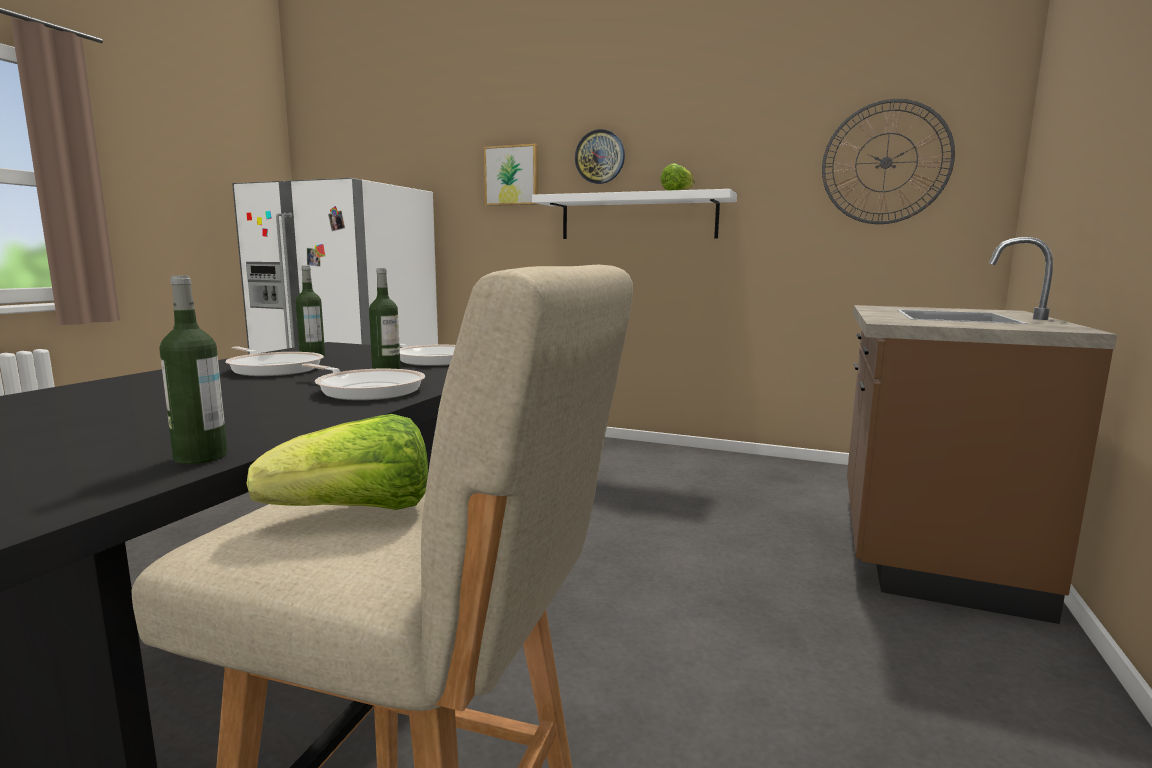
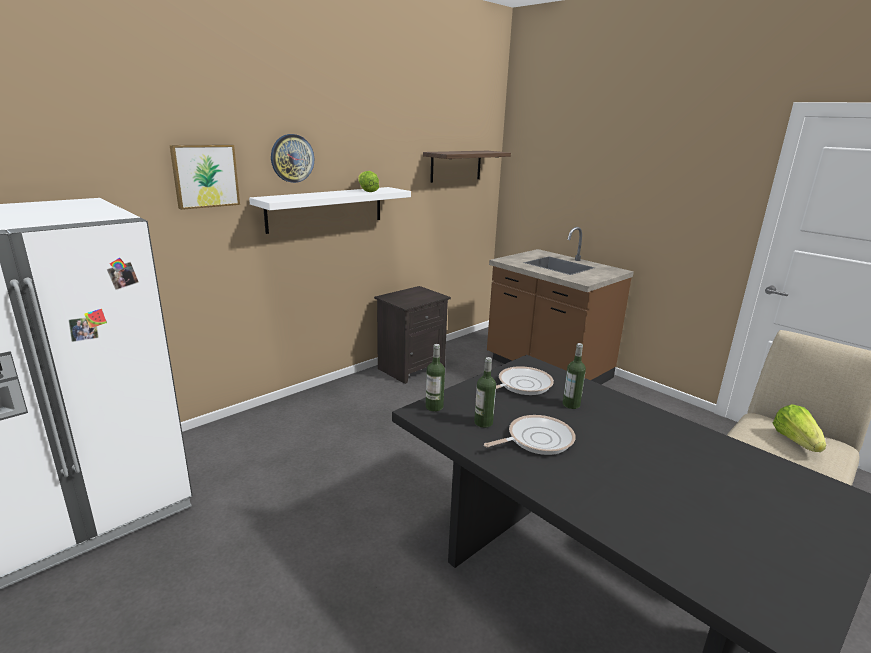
camera: 65 degrees left, 10 degrees up
(201, 457) = (769, 463): bottle -> bottle (434, 407)
(367, 389) = (623, 415): frying pan -> none
(728, 463) = (411, 367): none -> black nightstand
(886, 162) = (456, 166): wall clock -> shelf

